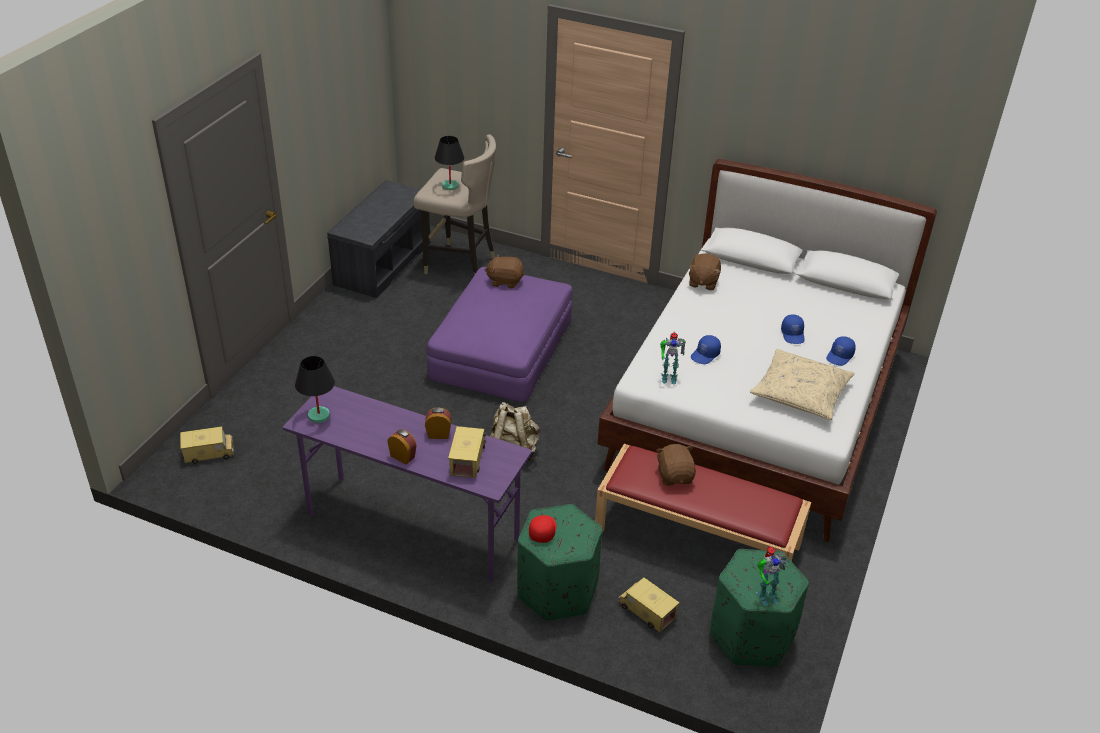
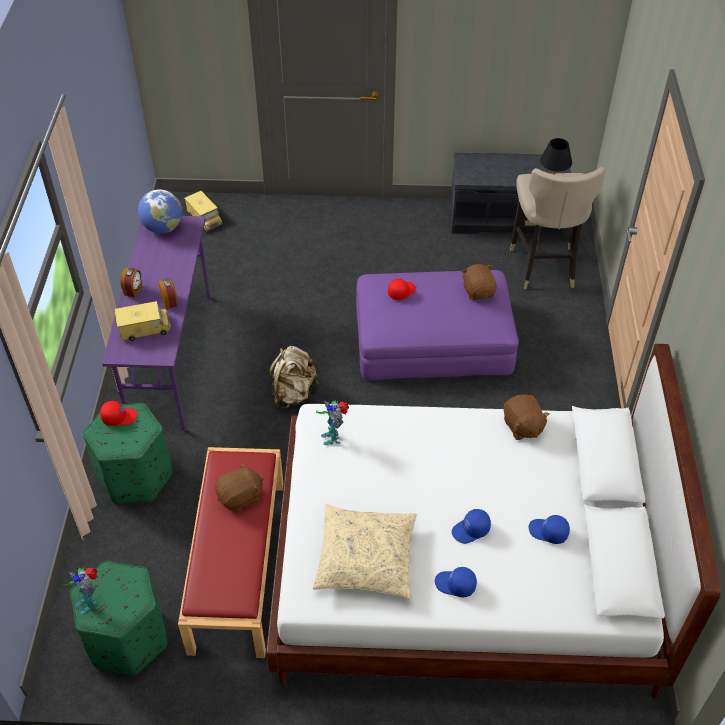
camera: 70 degrees right, 10 degrees up
(318, 415) = (163, 228): black table lamp -> globe
(476, 321) = (401, 291): none -> red cap
(646, 611) = (132, 547): toy truck -> none
(703, 282) = (522, 426): brown plush toy -> brown plush toy turned 105 degrees counterclockwise
(705, 355) = (384, 458): blue cap -> blue cap (548, 532)

